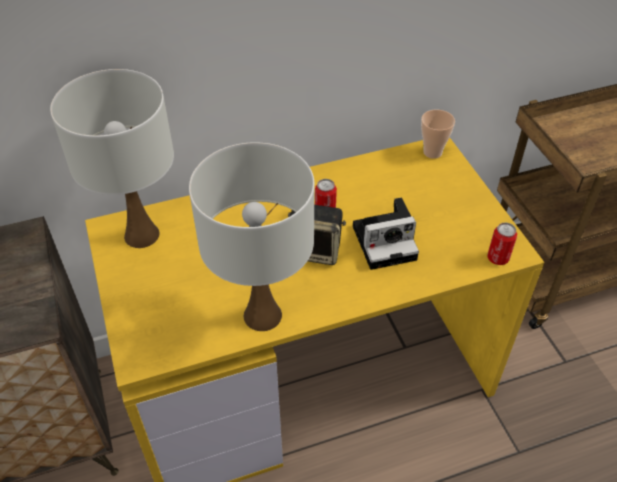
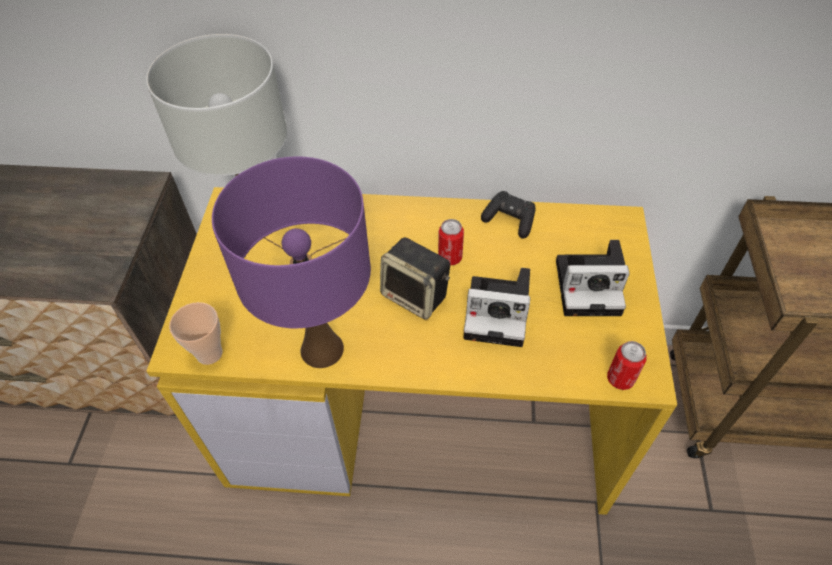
camera: 25 degrees right, 5 degrees up
(262, 315) = (322, 348): white table lamp -> purple table lamp
(355, 172) = (509, 220): none -> black game controller
(432, 152) = (612, 224): cup -> cup (209, 353)
(442, 201) = (591, 286): none -> camera

